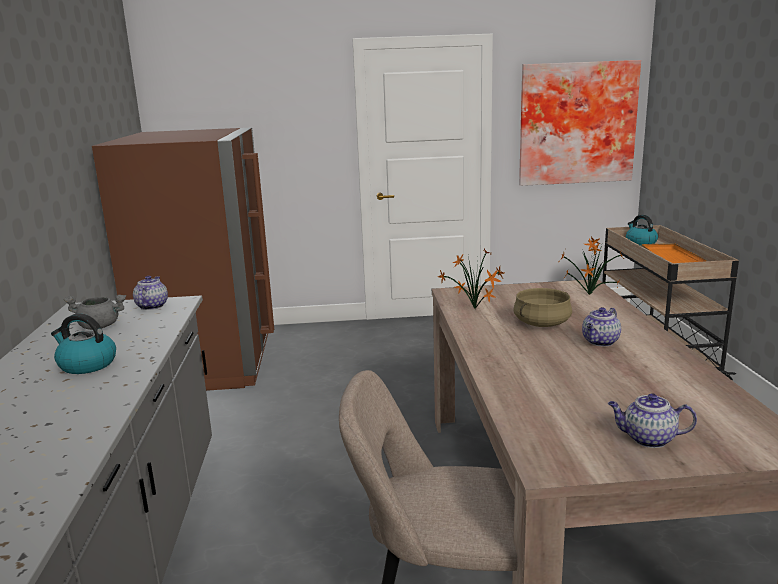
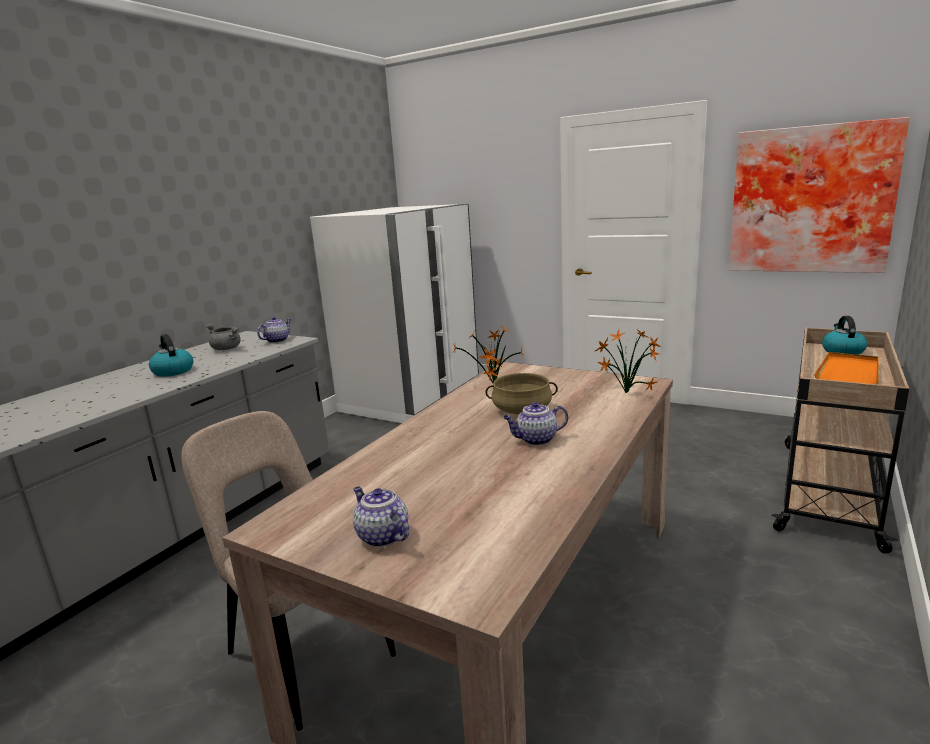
camera: 35 degrees right, 0 degrees up
(211, 359) = (412, 397): brown fridge -> white fridge

